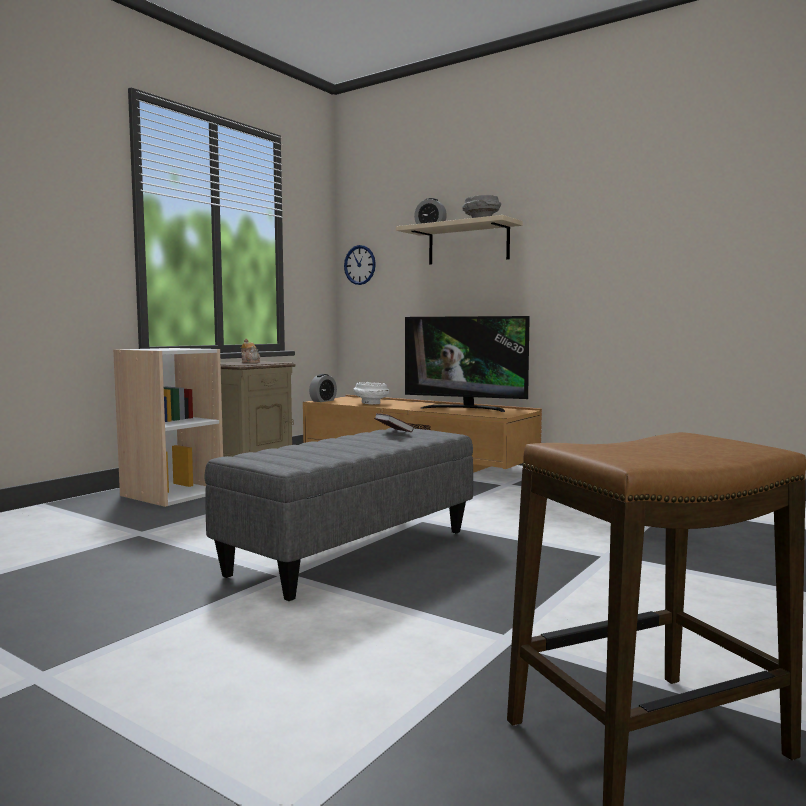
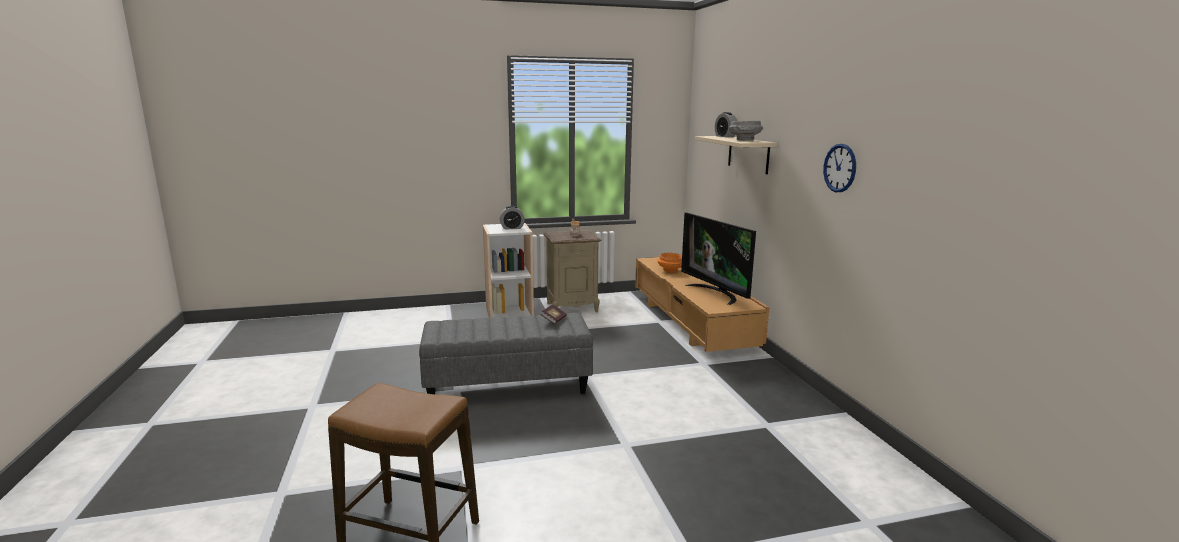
camera: 40 degrees right, 10 degrees up
(323, 401) = (649, 260): alarm clock -> alarm clock (512, 228)
(360, 265) = (697, 154): wall clock -> wall clock (839, 168)
(371, 403) = (670, 270): white bowl -> orange bowl

